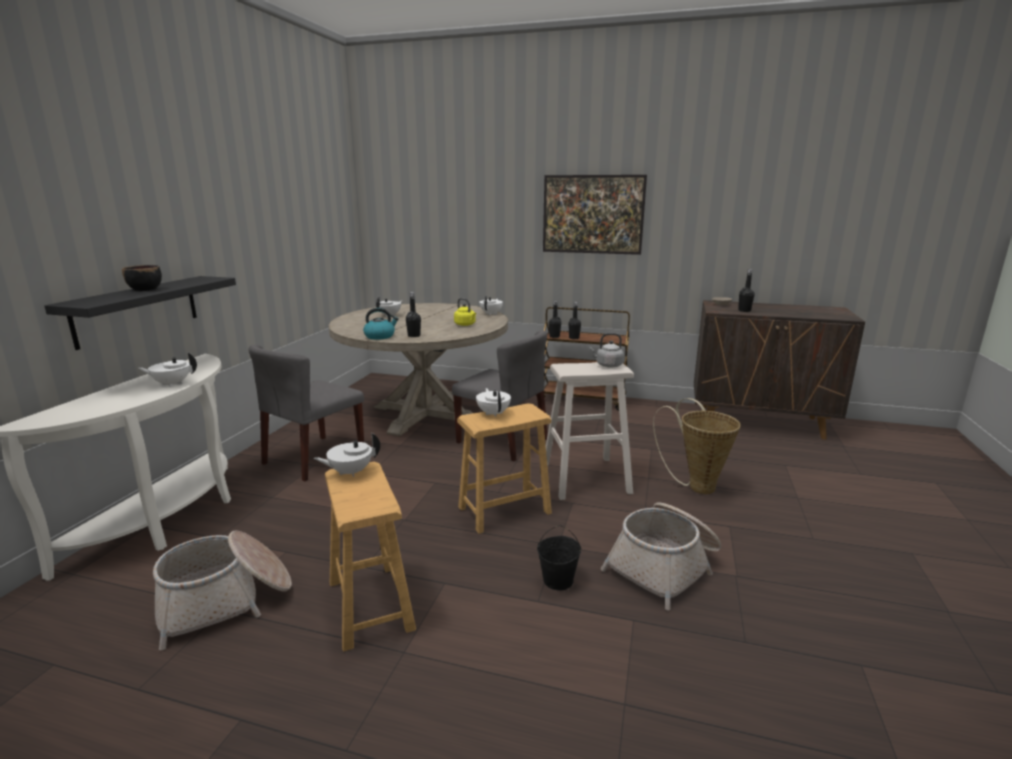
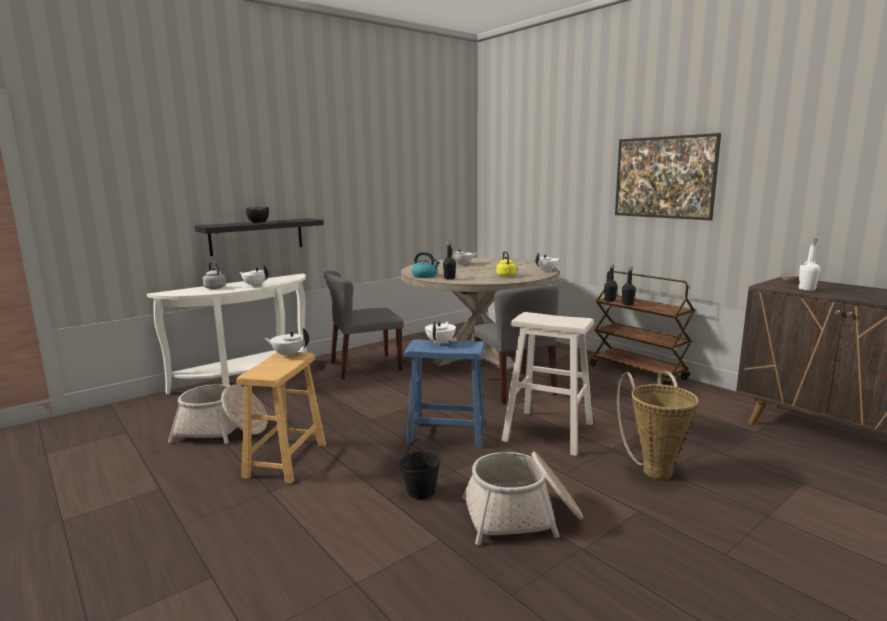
camera: 35 degrees right, 5 degrees down
(504, 510) = (447, 434): brown stool -> blue stool
(607, 365) = (571, 320): grey kettle -> grey kettle (214, 288)
(744, 310) = (806, 289): black bottle -> white bottle

